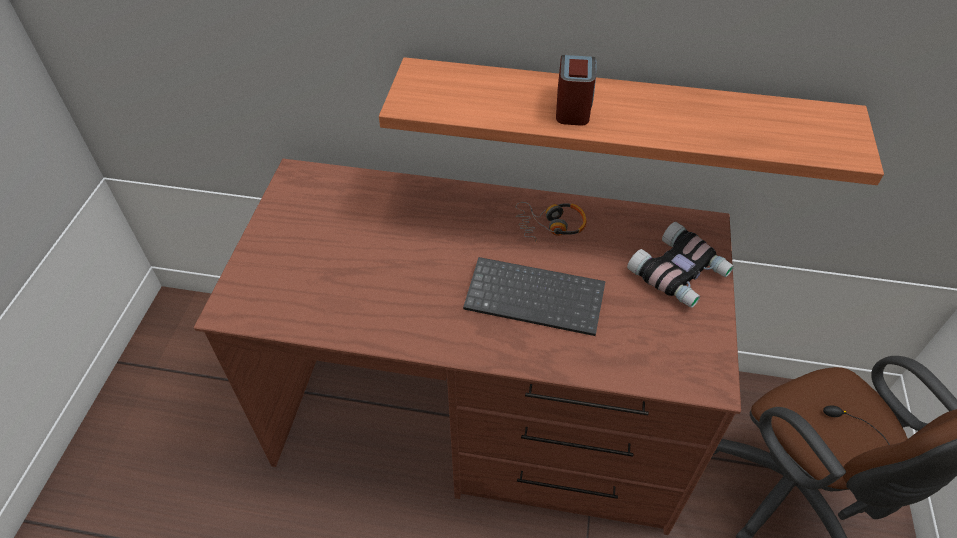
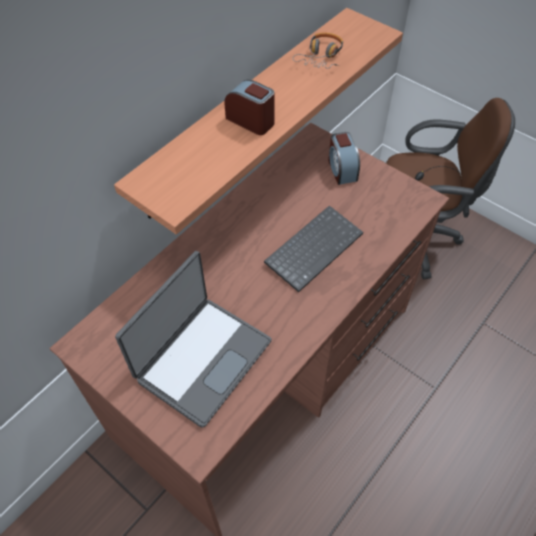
camera: 60 degrees left, 5 degrees up
(329, 266) = (202, 359): none -> laptop
(550, 226) = (258, 210): headphones -> headphones (321, 56)
(680, 274) = (342, 169): binoculars -> alarm clock

